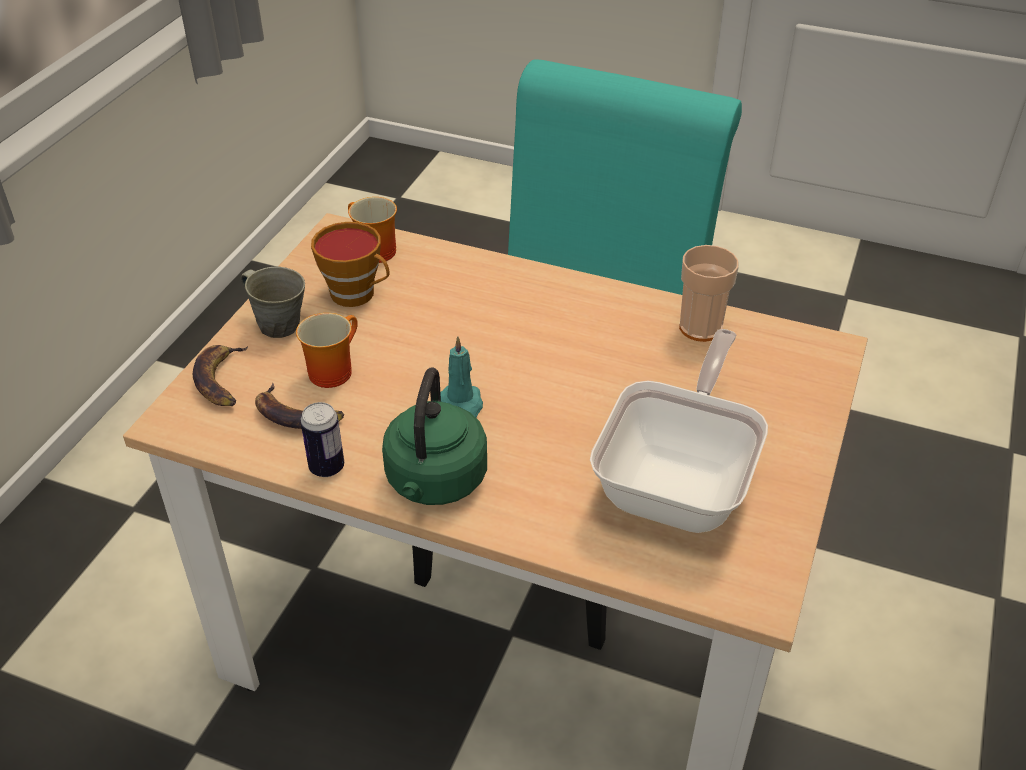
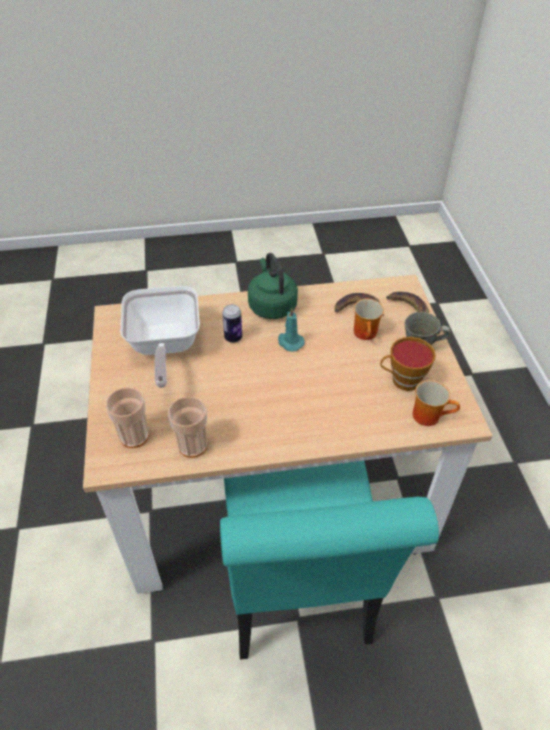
camera: 150 degrees right, 5 degrees up
(327, 467) = (321, 294): can -> can (233, 338)
(780, 367) = (134, 436): none -> cup

